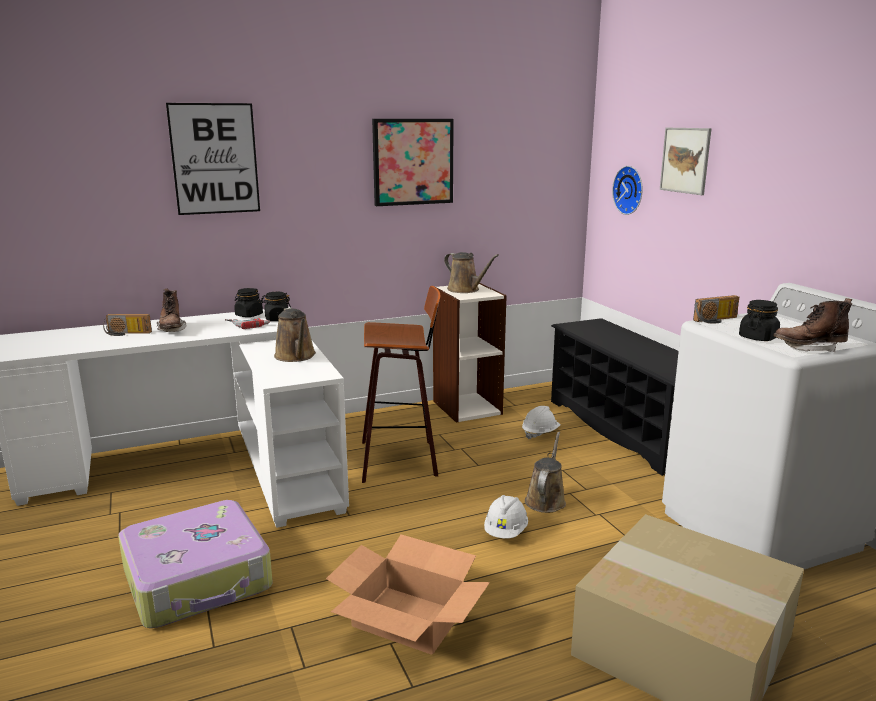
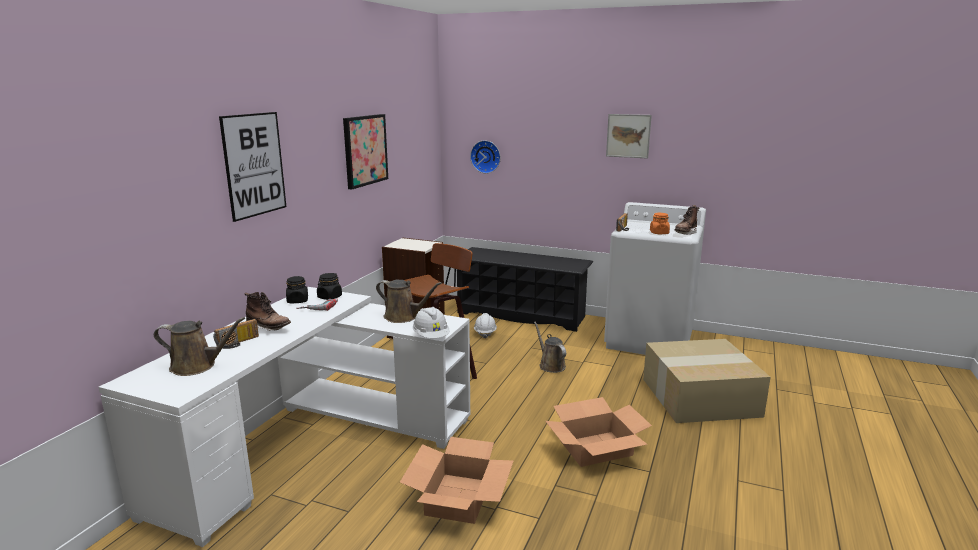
camera: 45 degrees left, 0 degrees up
(198, 579) = (458, 498): suitcase -> cardboard box
(465, 290) = (409, 244): brown watering can -> brown watering can (197, 366)
(506, 532) = (562, 389): white hard hat -> white hard hat (431, 337)
(685, 160) = (535, 135): picture -> picture (628, 136)
(758, 337) = (659, 233): black jar -> orange jar

